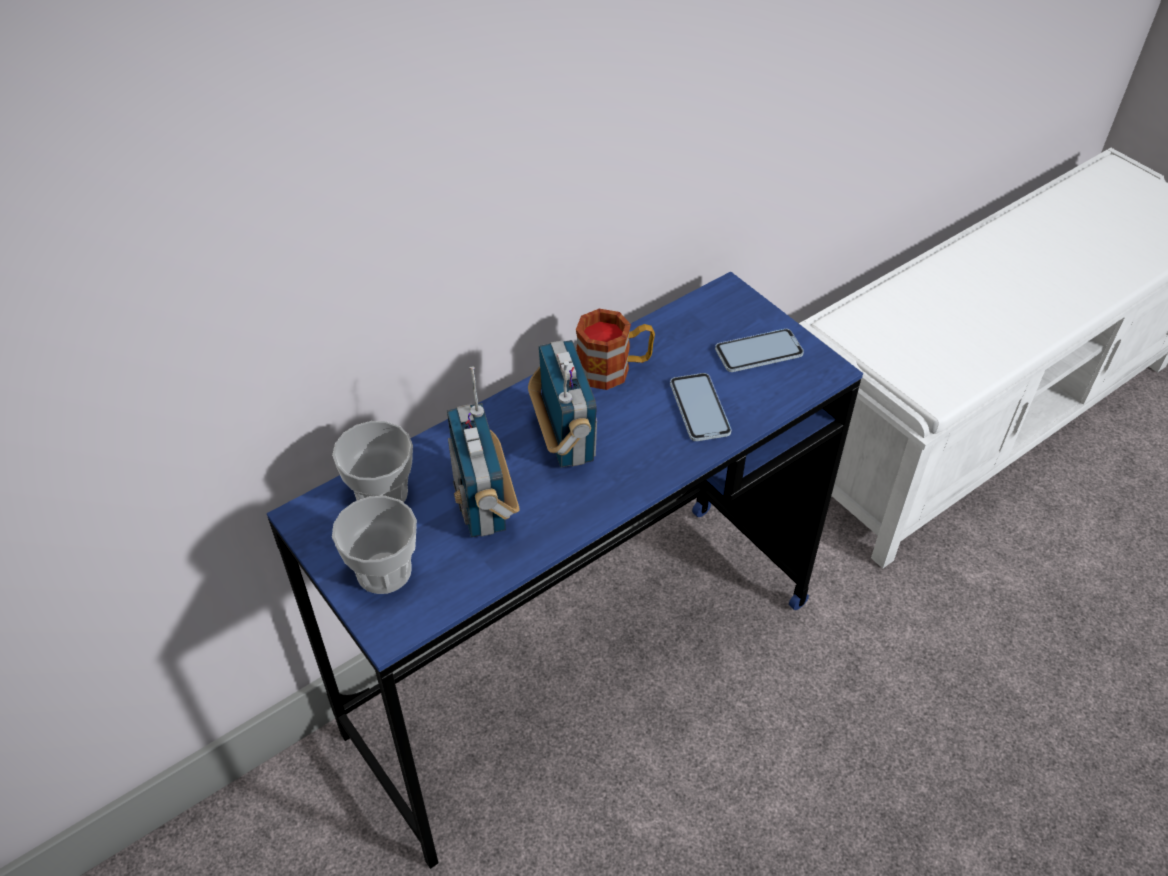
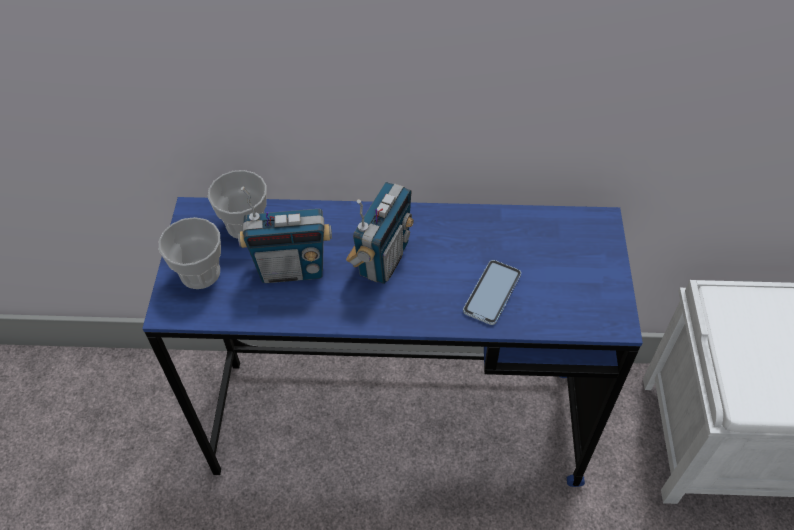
camera: 40 degrees right, 5 degrees up
(483, 506) = (292, 269): radio -> radio turned 120 degrees counterclockwise
(614, 369) = (462, 230): mug -> none
(758, 352) = (577, 279): phone -> none

